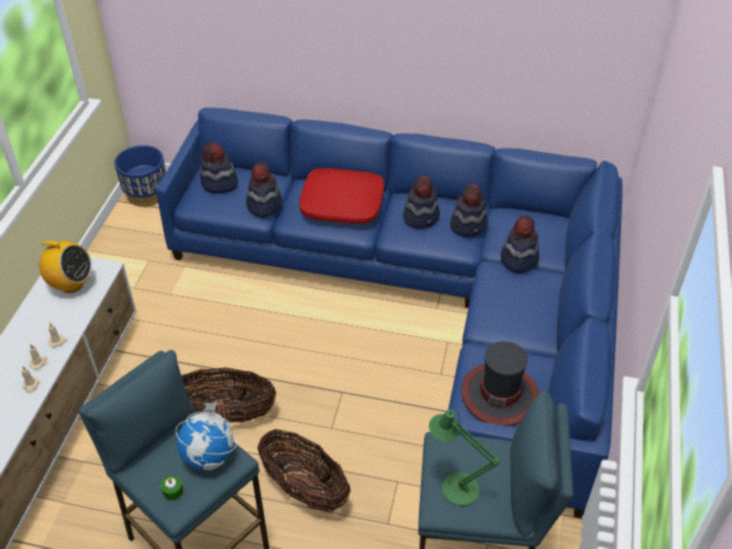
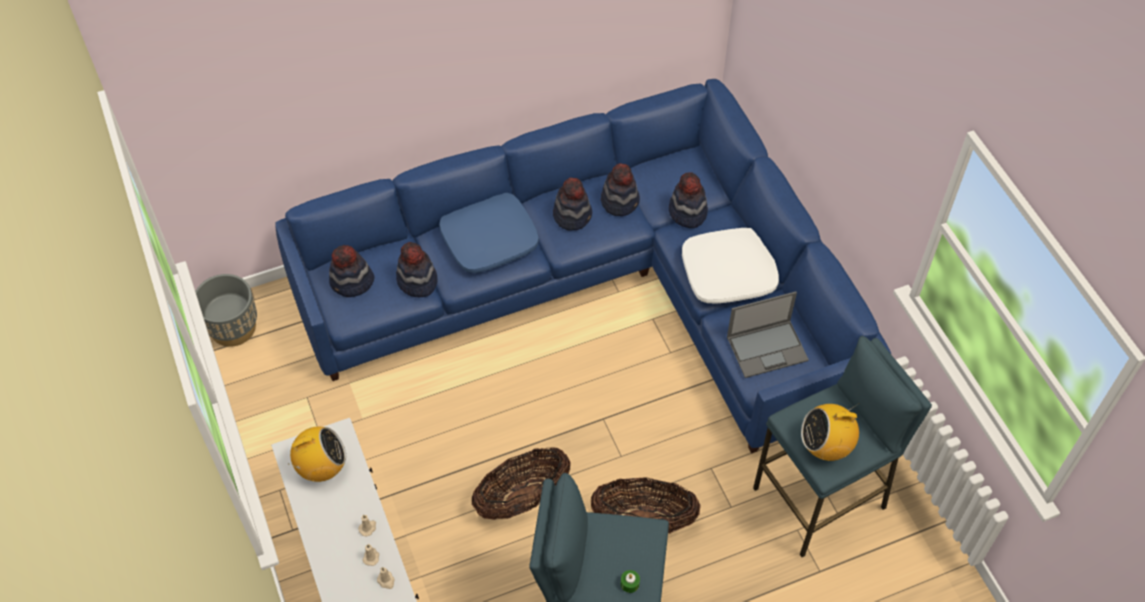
camera: 35 degrees left, 10 degrees up
(146, 194) = (233, 327): blue planter -> grey planter
(209, 456) = (630, 539): globe -> none
(342, 203) = (489, 239): red pillow -> blue pillow
(455, 486) = (825, 446): green table lamp -> radio
(499, 394) = (768, 348): hat -> laptop
(516, 319) = (728, 272): none -> white pillow

